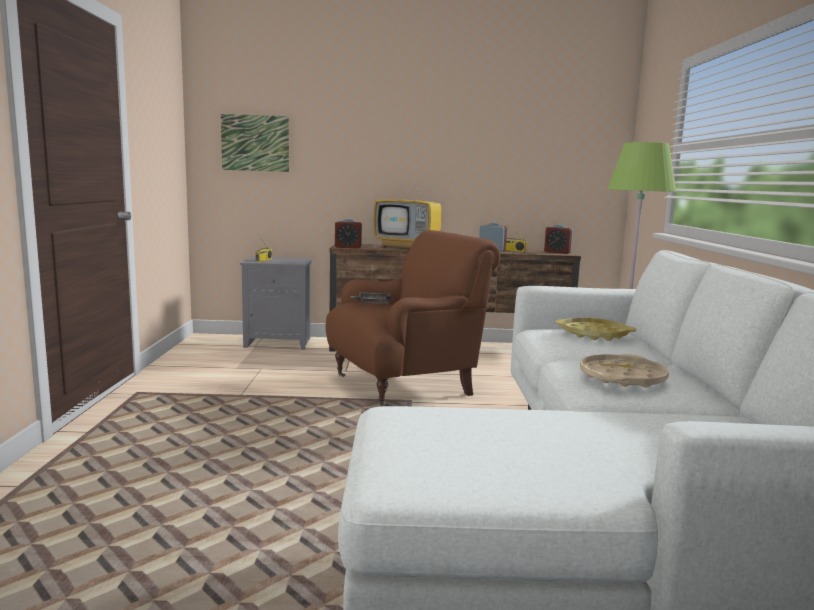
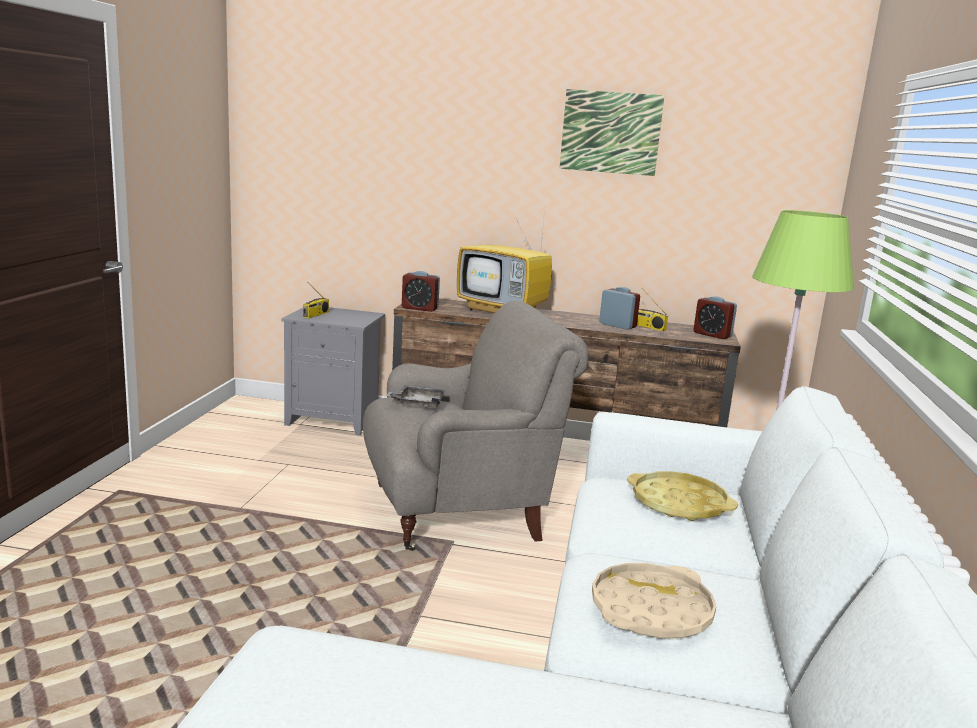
camera: 10 degrees right, 5 degrees up
(255, 143) = (315, 157): picture -> picture (610, 132)
(406, 385) = (460, 512): brown armchair -> grey armchair

